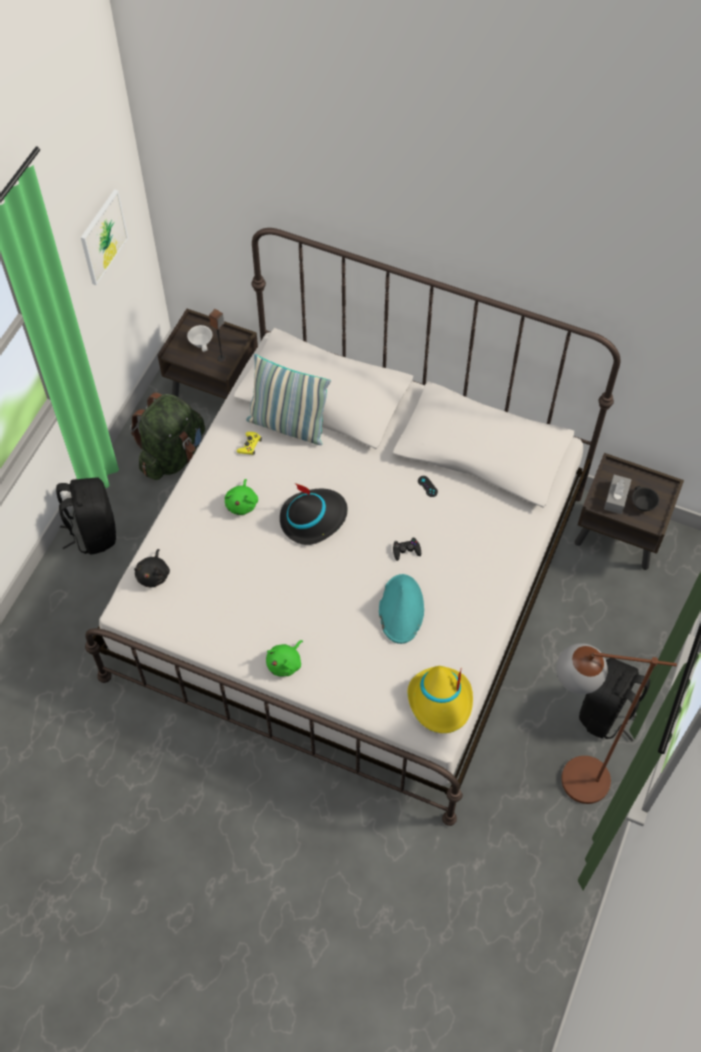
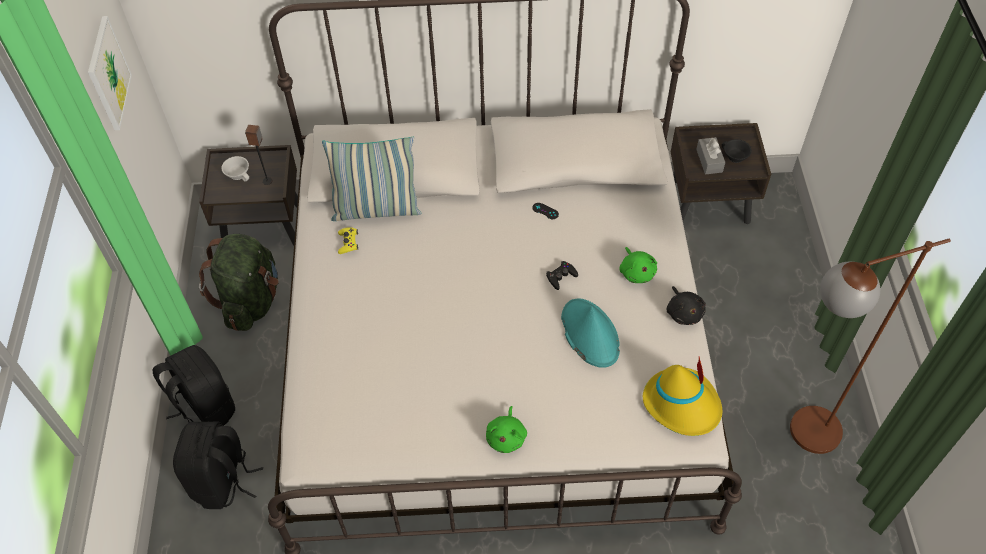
camera: 25 degrees left, 5 degrees down
(154, 574) = (316, 409): black plush toy -> black plush toy (684, 312)
(242, 503) = (371, 300): green plush toy -> green plush toy (636, 272)
(313, 518) = (452, 284): black hat -> none
(607, 714) = (795, 361): black backpack -> black backpack (223, 481)

